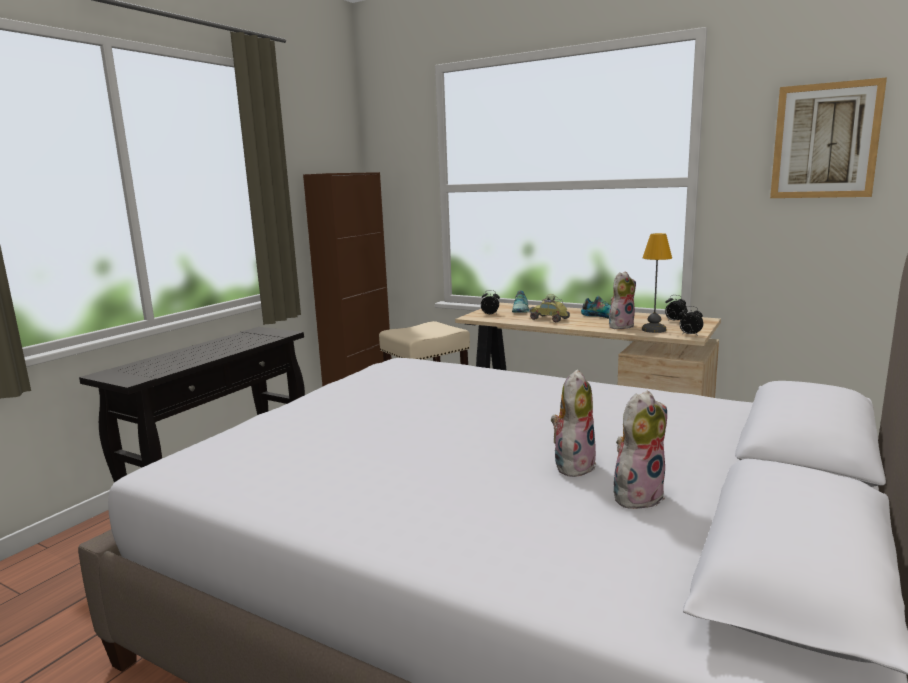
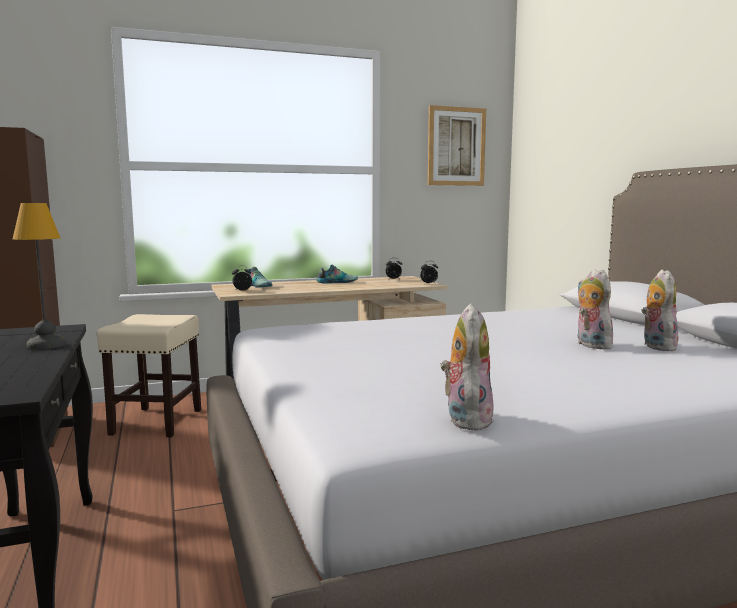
camera: 50 degrees left, 5 degrees down
(548, 319) = (304, 288): toy car -> none
(620, 326) = (371, 285): plush toy -> plush toy (465, 419)
(654, 330) = (399, 284): table lamp -> table lamp (48, 345)

